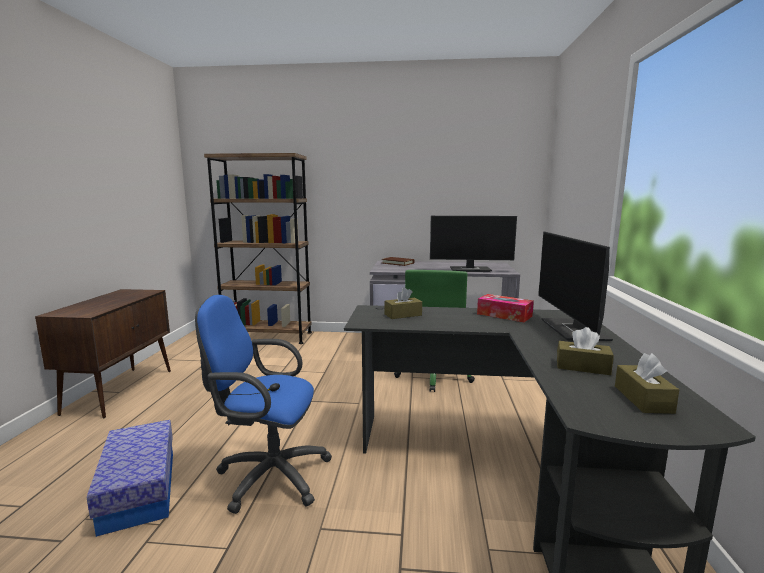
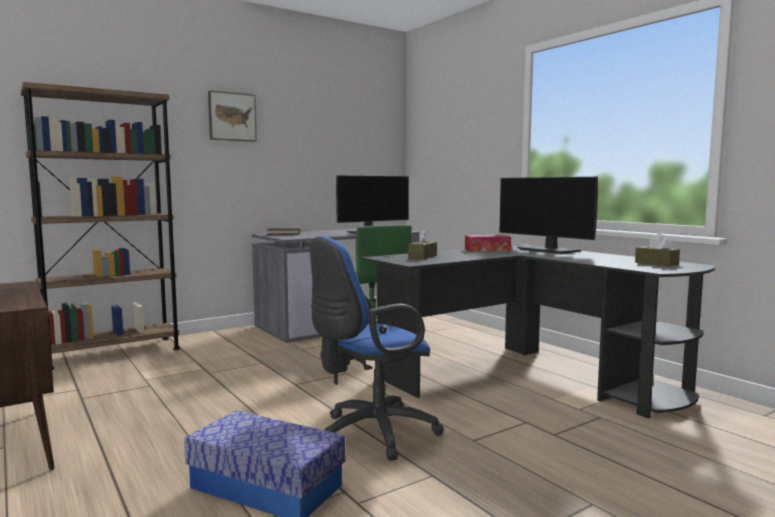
camera: 40 degrees left, 5 degrees down
(365, 163) = (231, 117): none -> picture
(582, 367) = (601, 260): brown tissue box -> none

